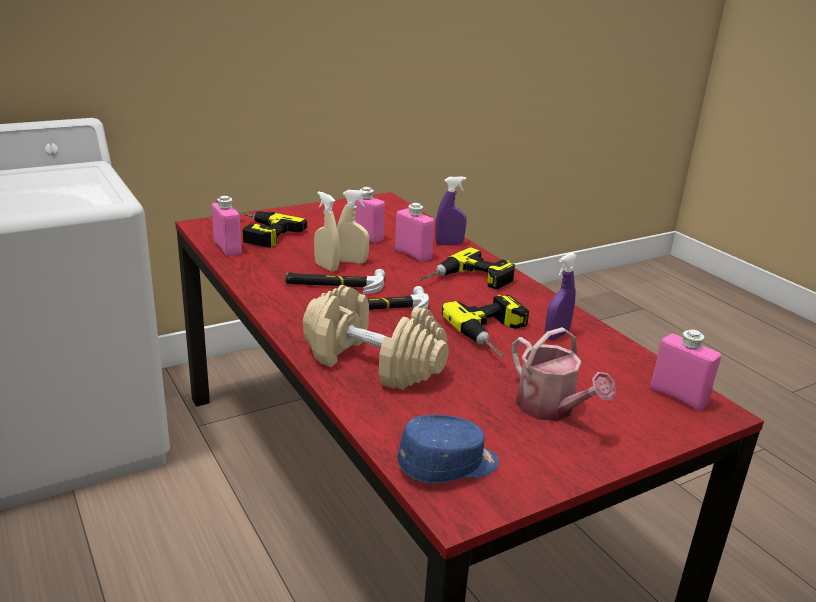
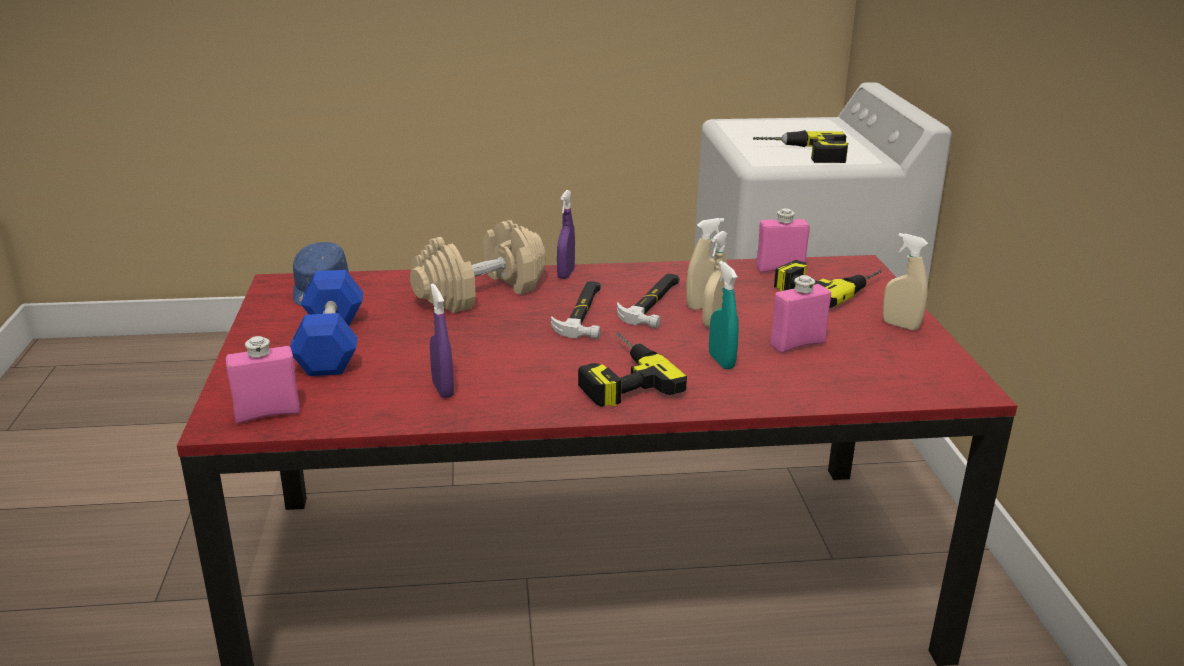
camera: 115 degrees right, 0 degrees up
(310, 213) = (900, 325): none -> beige spray bottle
(413, 254) = (721, 361): pink bottle -> turquoise spray bottle
(449, 244) = (750, 395): purple spray bottle -> purple spray bottle (566, 274)
(497, 335) = (475, 357): power drill -> power drill (803, 154)
(551, 409) = (331, 344): watering can -> blue dumbbell

